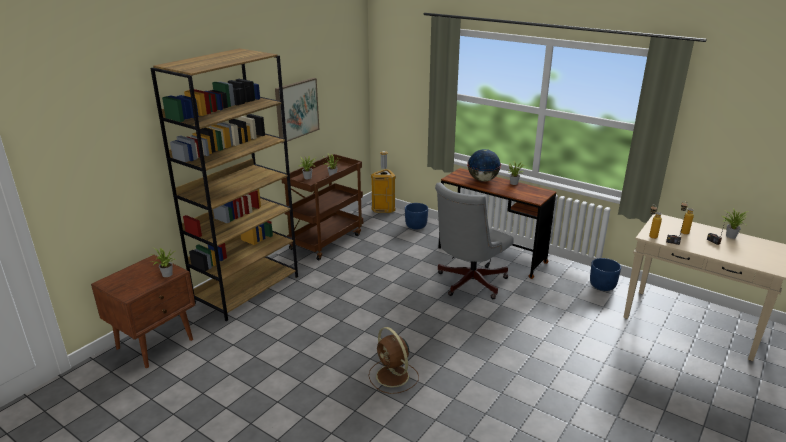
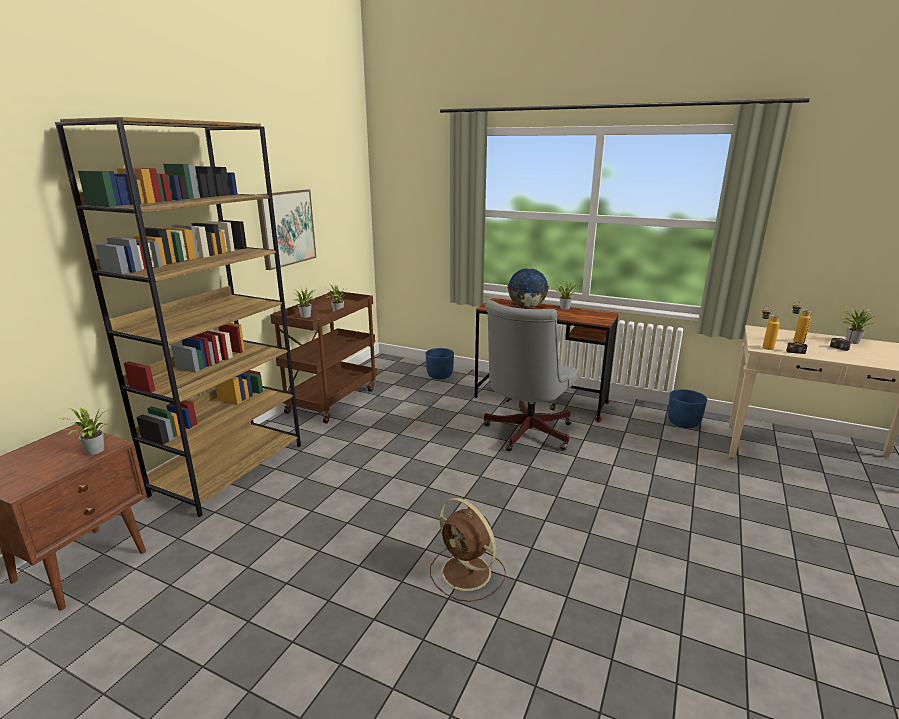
camera: 10 degrees left, 5 degrees down
(383, 210) = (396, 362): trash can -> none

